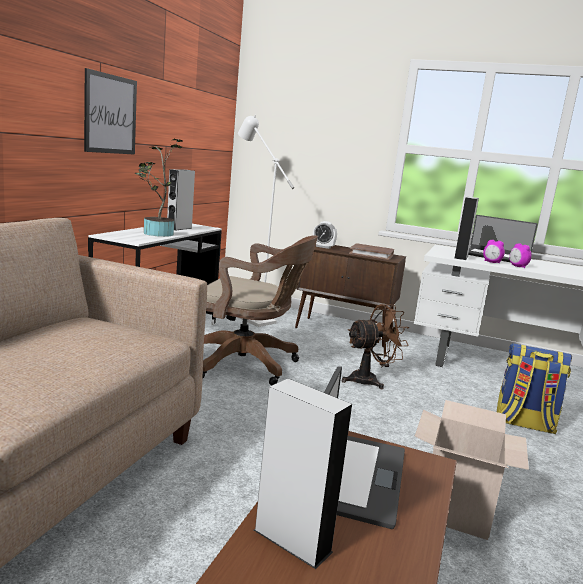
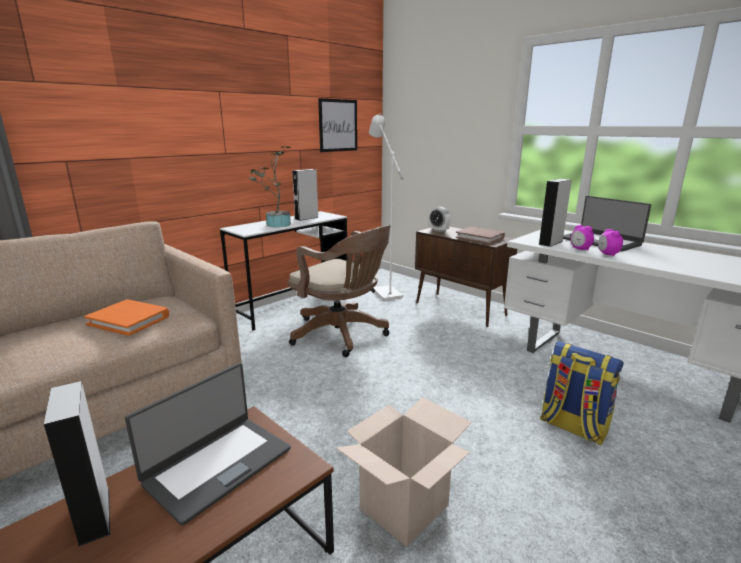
camera: 25 degrees right, 5 degrees up
(92, 342) = (129, 320): none -> orange book
(110, 114) = (233, 131): picture -> picture (338, 125)
(370, 380) = (441, 360): brown fan -> none

